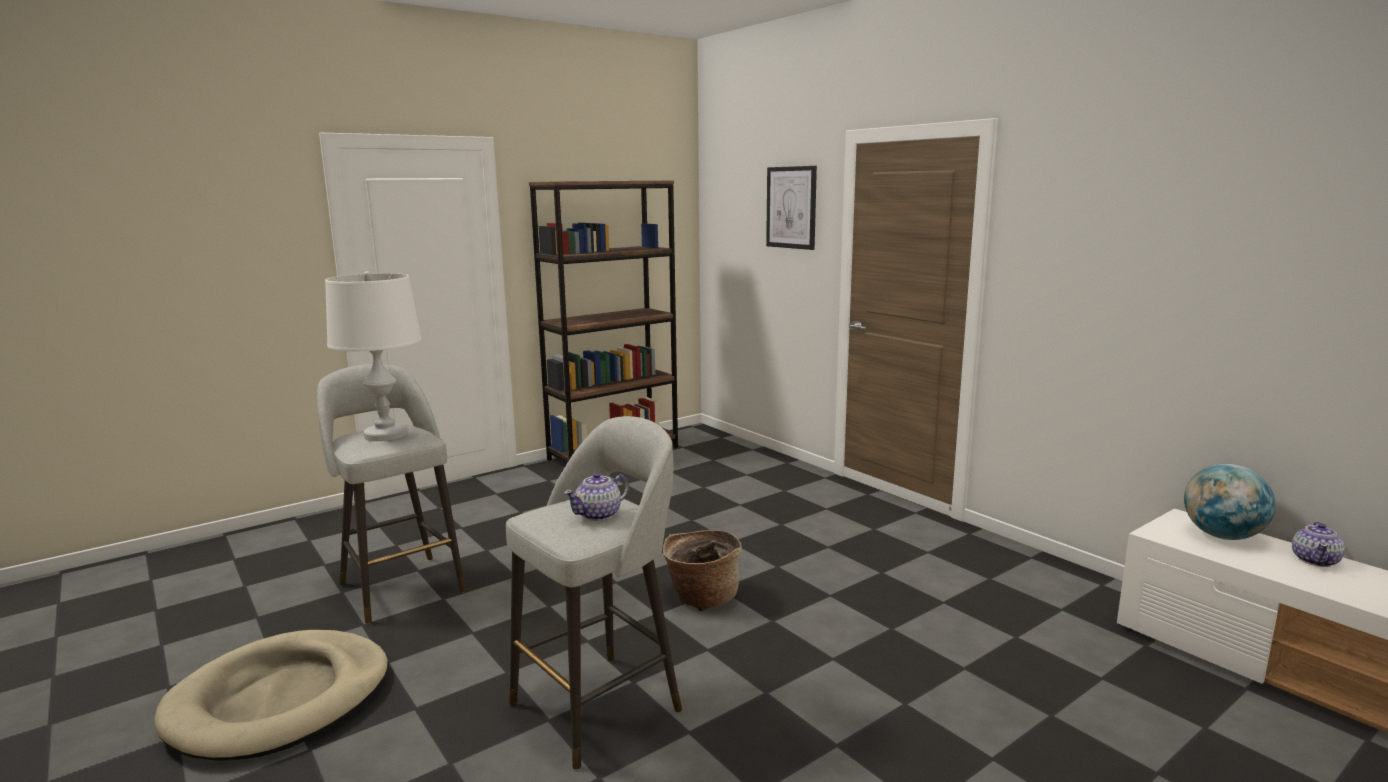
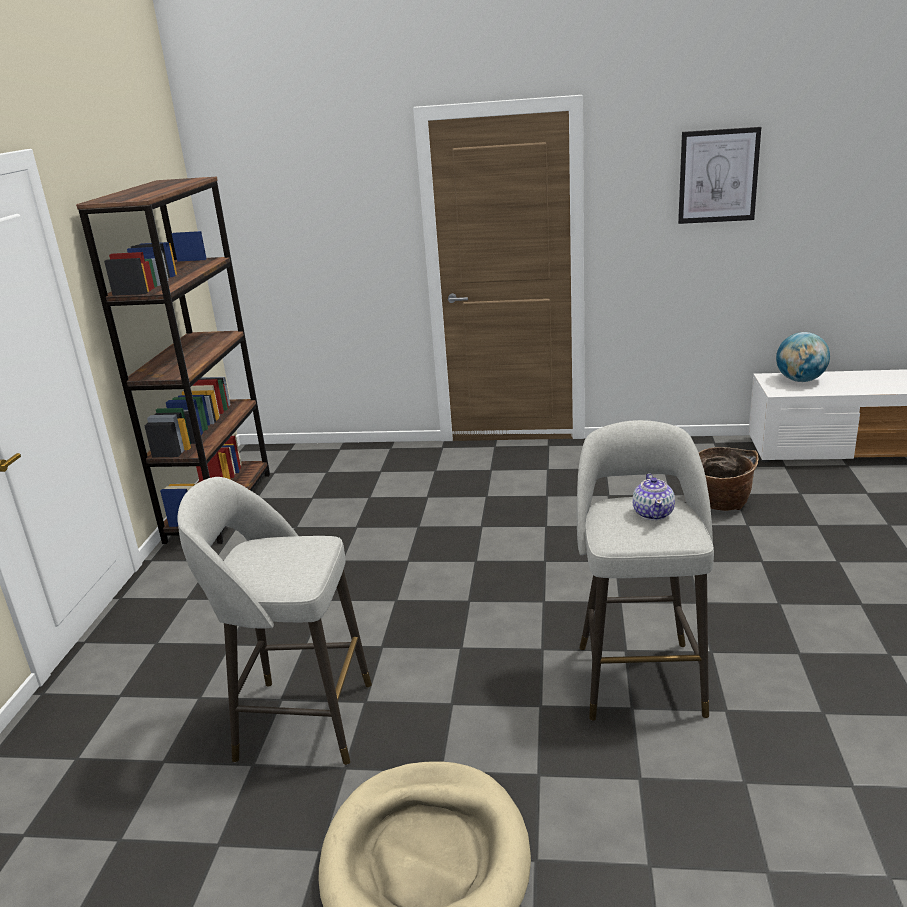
camera: 45 degrees left, 10 degrees up
(386, 434) = (273, 557): white table lamp -> none
(701, 597) = (546, 574): basket -> basket (719, 503)
(791, 207) = (347, 191): picture -> picture (718, 176)
(1315, 560) = (849, 377): teapot -> none

